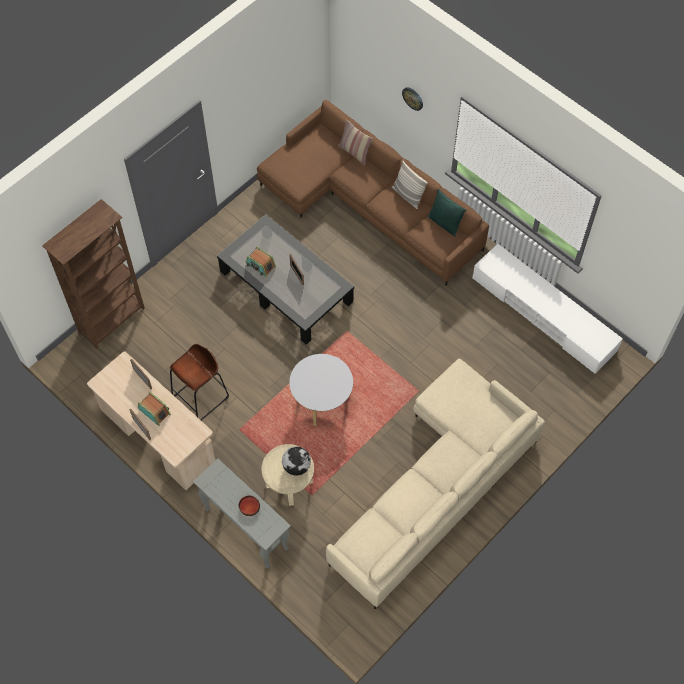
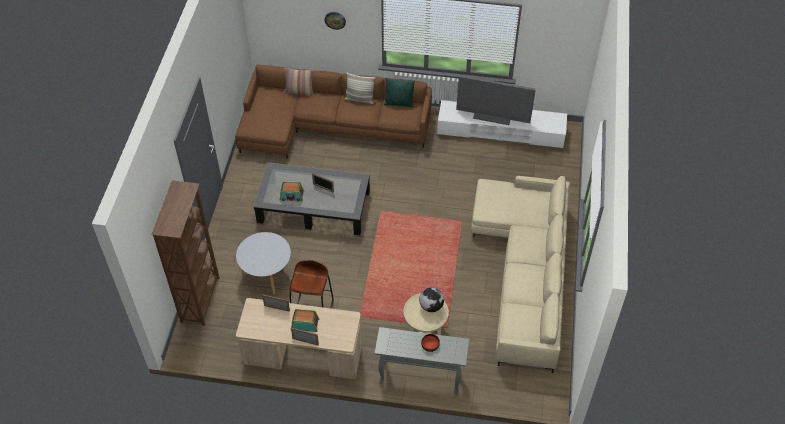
camera: 35 degrees left, 10 degrees down
(321, 400) = (401, 264): grey coffee table -> grey coffee table (266, 274)
(538, 293) = (493, 115): none -> television

